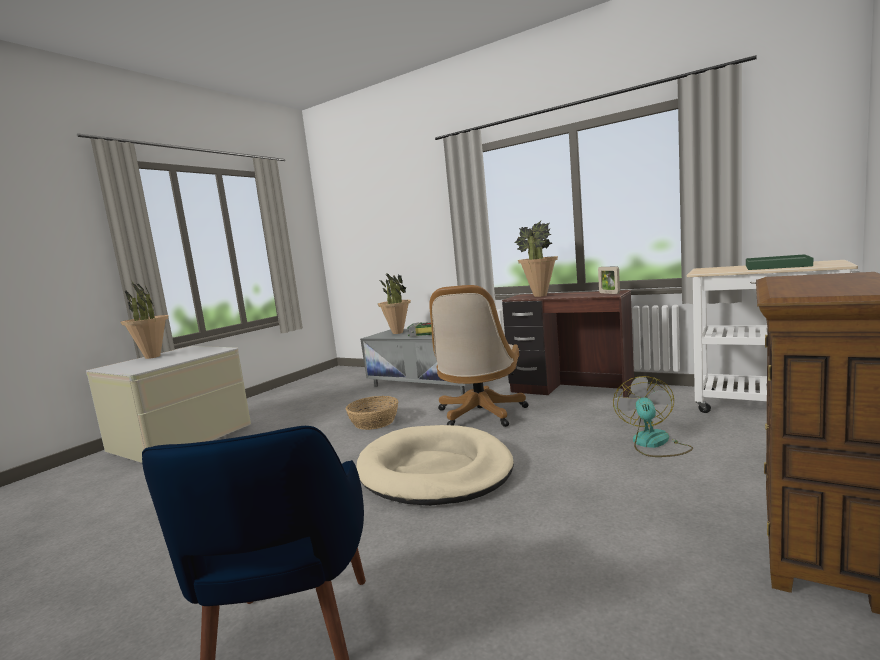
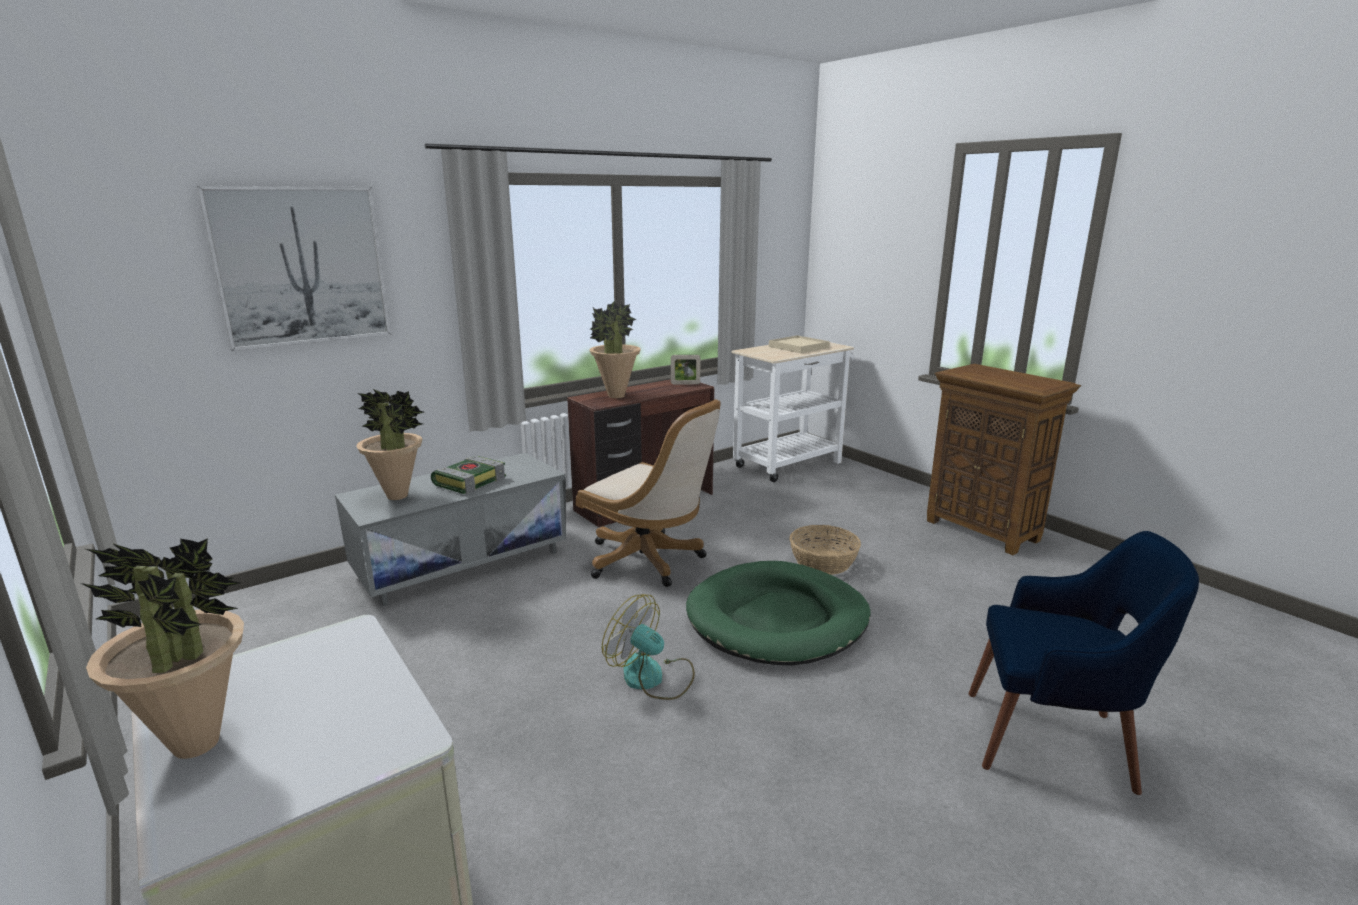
camera: 70 degrees left, 10 degrees up
(374, 422) = (569, 631): basket -> basket (822, 562)
(393, 213) = (302, 266): none -> picture
(434, 470) = (777, 619): beige dog bed -> green dog bed
(653, 444) = (814, 516): fan -> fan (652, 678)
(777, 266) = (798, 347): green tray -> beige tray

